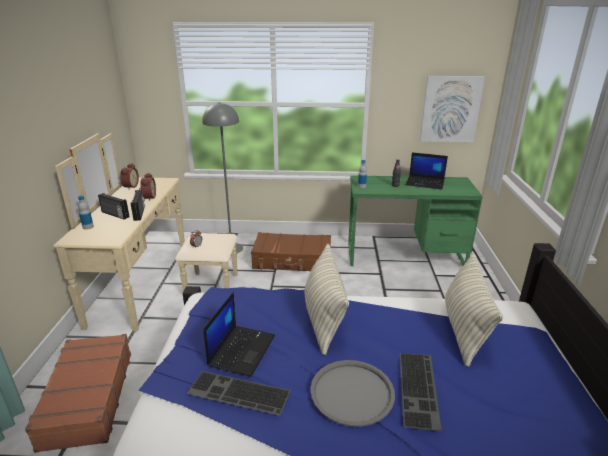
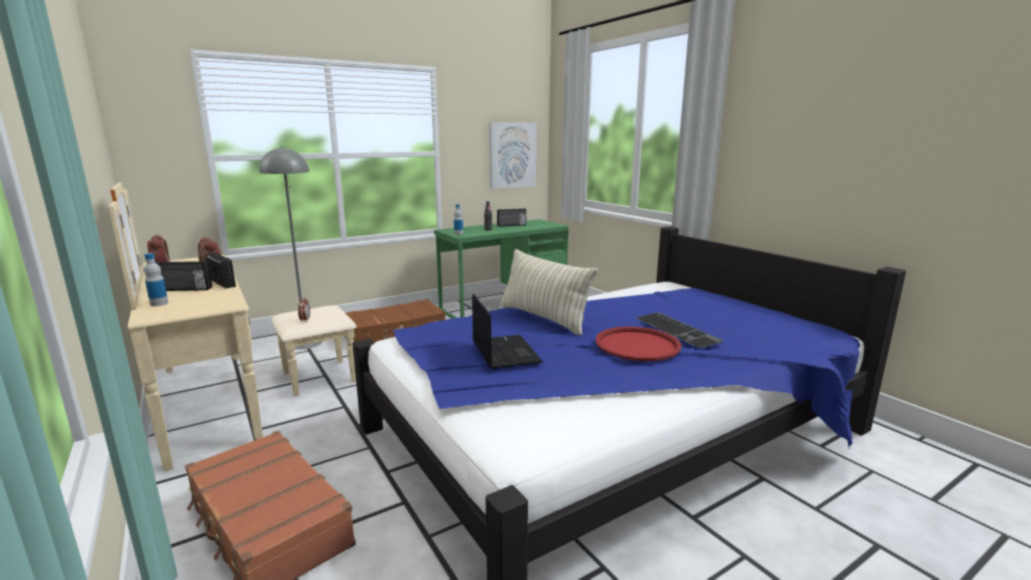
camera: 35 degrees left, 10 degrees down
(237, 394) = (547, 375): keyboard -> none
(352, 393) = (637, 345): grey tray -> red tray
(425, 183) = (511, 225): laptop -> radio
(464, 328) = (654, 298): pillow -> none

